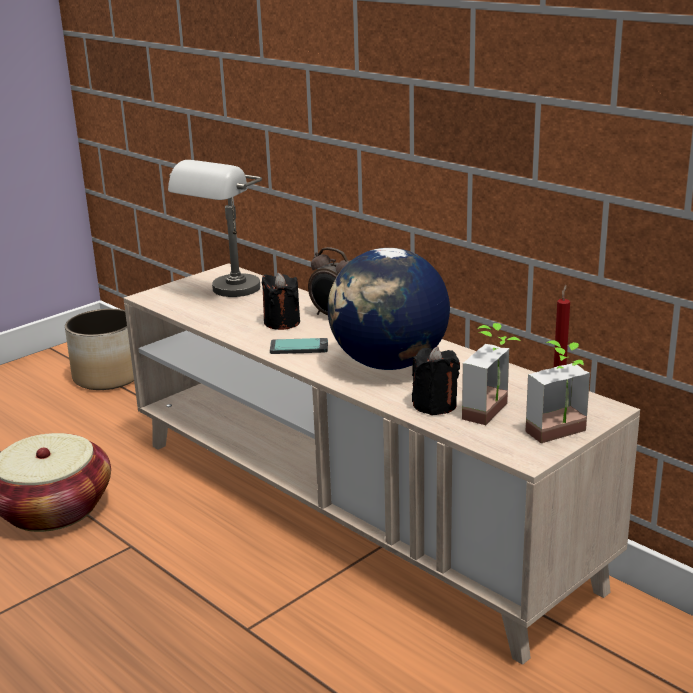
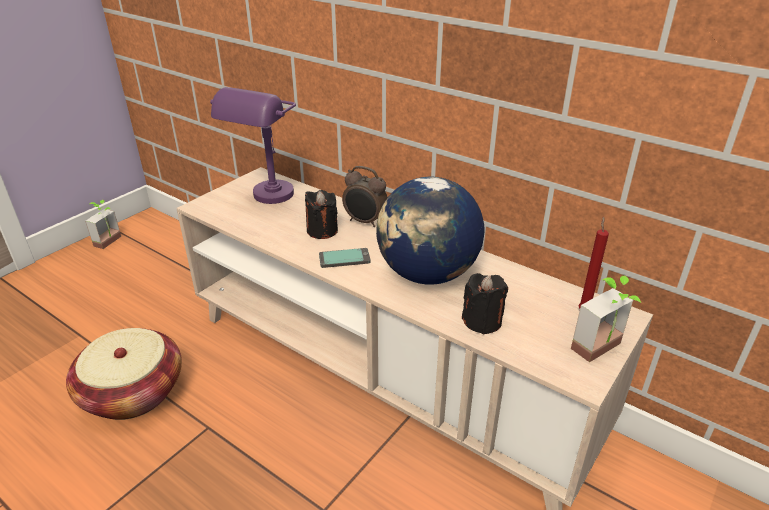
camera: 10 degrees left, 10 degrees up
(109, 377) = (162, 252): planter -> none
(227, 294) = (267, 200): grey table lamp -> purple table lamp
(495, 413) = (537, 328): potted plant -> potted plant (111, 242)

